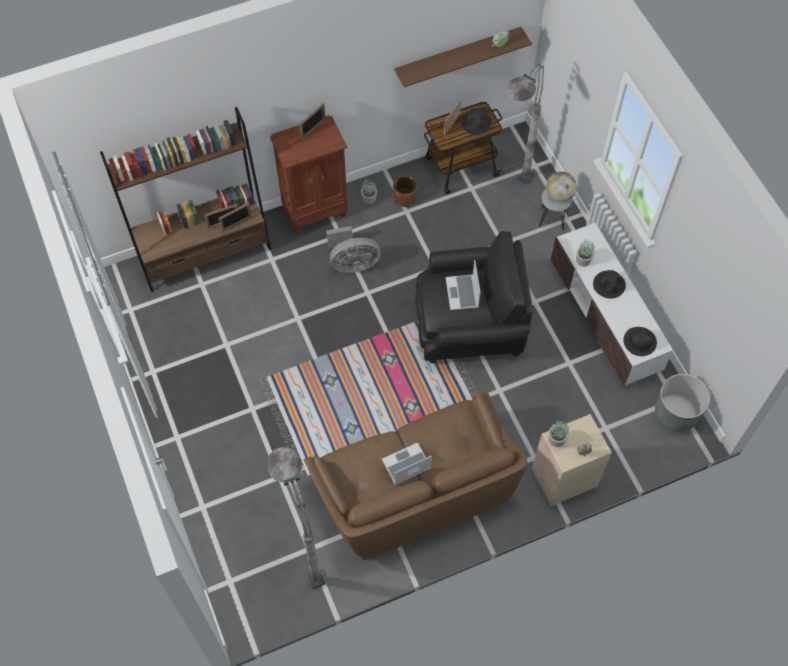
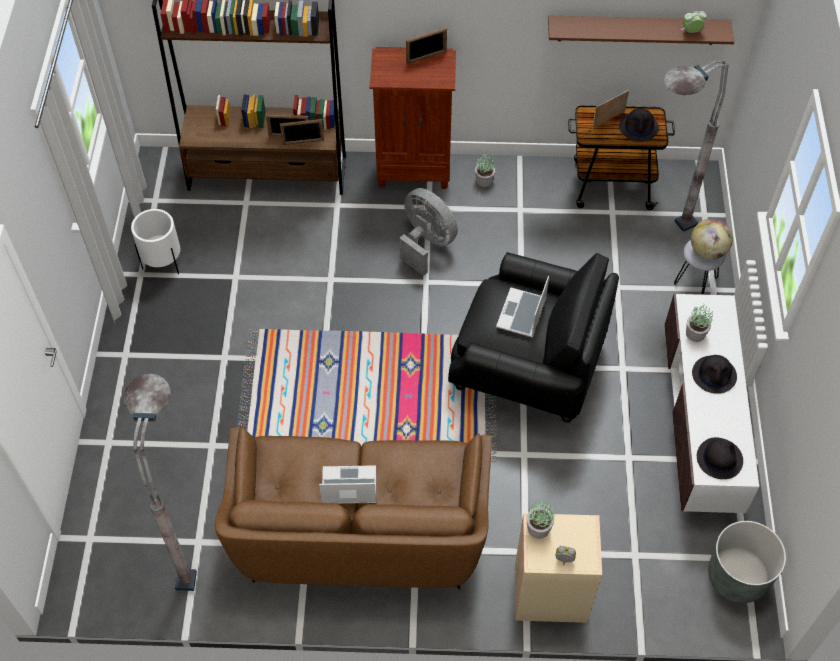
camera: 25 degrees right, 5 degrees down
(165, 356) = (163, 263): none -> white planter
(352, 263) = (426, 243): grey fan -> grey fan turned 150 degrees counterclockwise
(405, 197) = (527, 194): brown planter -> none

